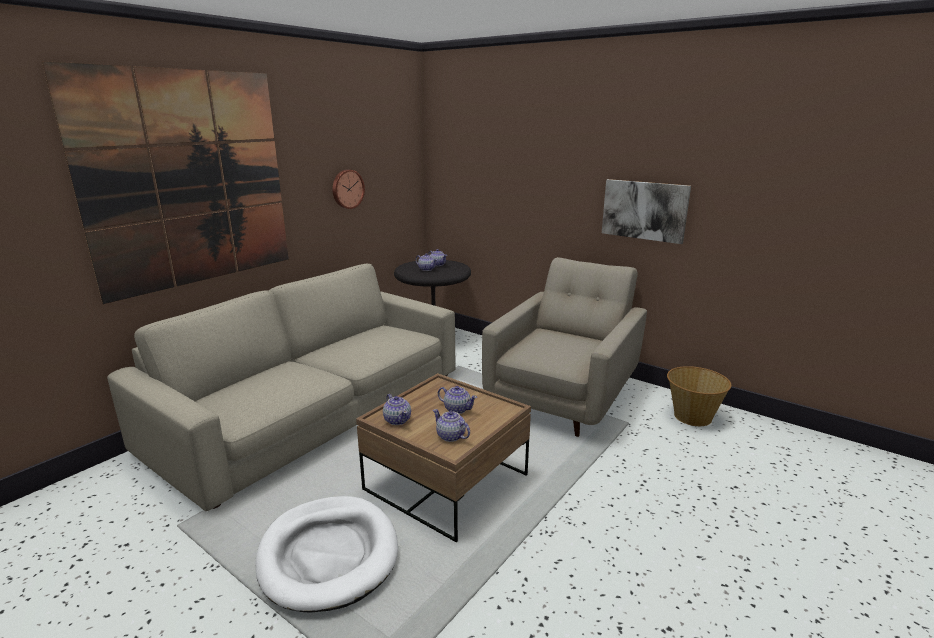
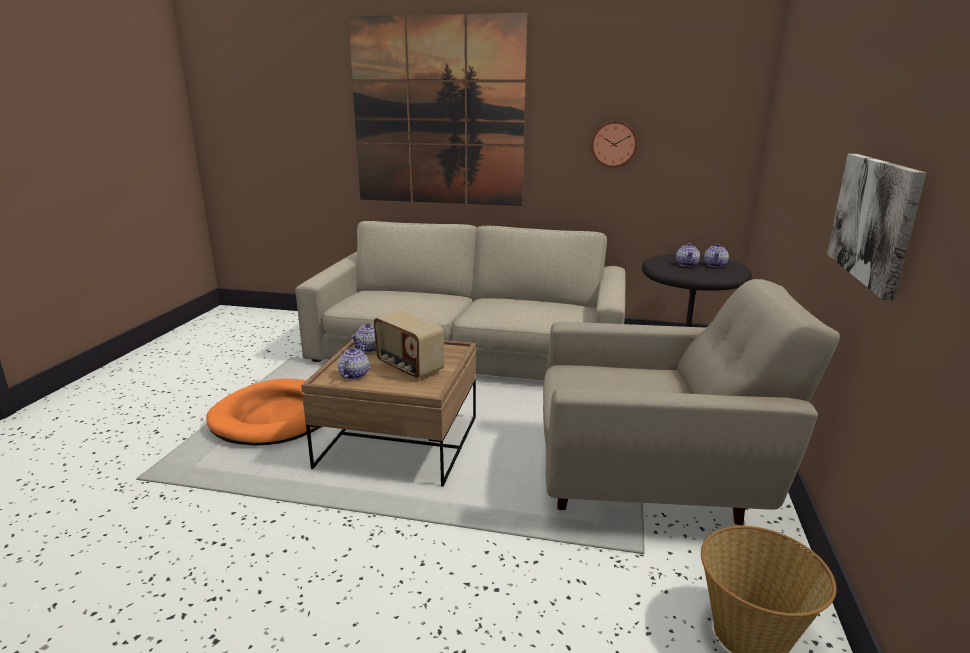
camera: 65 degrees right, 0 degrees up
(328, 555) = (277, 417): white dog bed -> orange dog bed
(457, 409) = (409, 367): teapot -> radio

